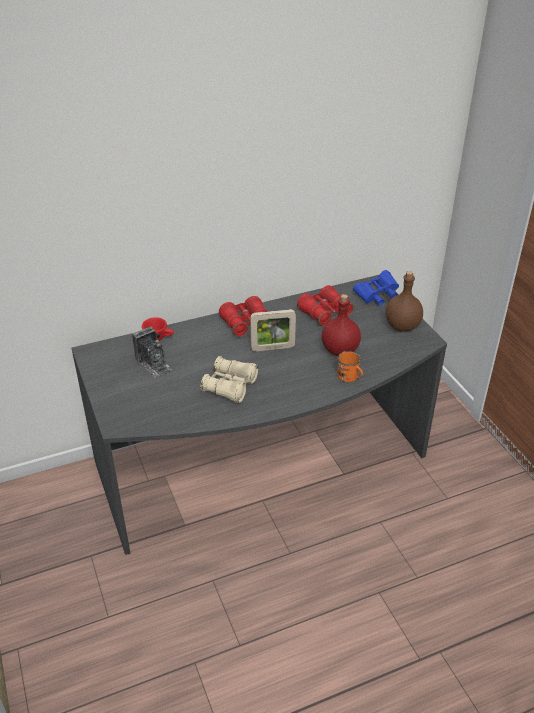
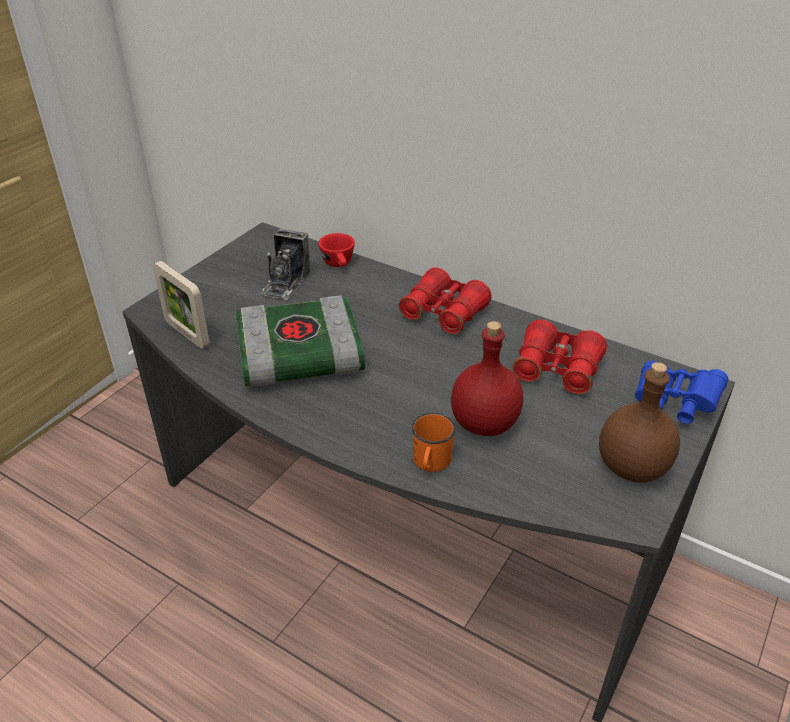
camera: 55 degrees right, 0 degrees up
(230, 386) = (298, 357): beige binoculars -> book
(272, 348) = (417, 357): picture frame -> picture frame (187, 334)

